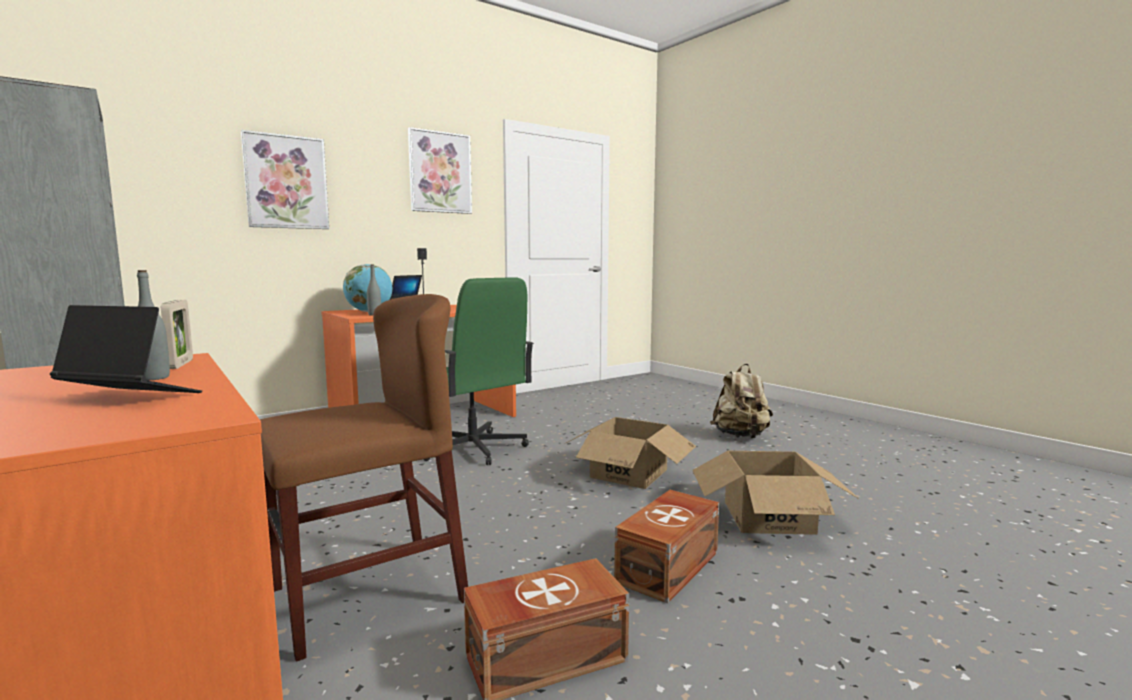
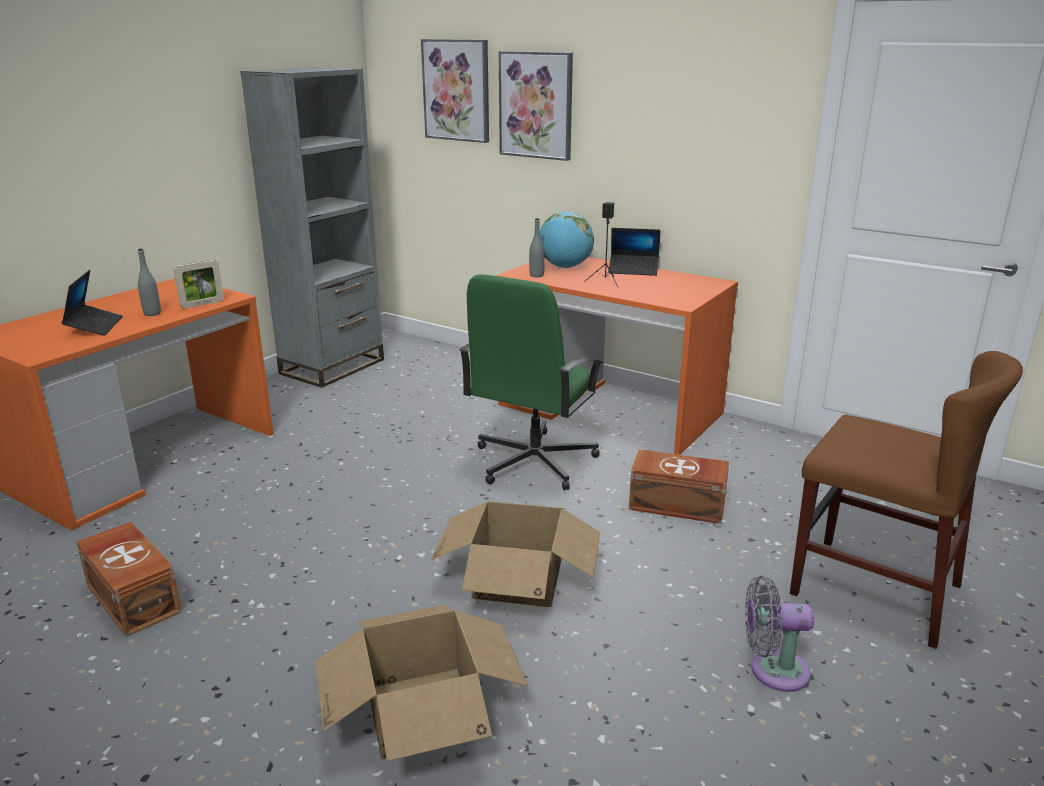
camera: 70 degrees right, 15 degrees up
(368, 594) = (215, 505): brown chair -> brown chair (875, 589)
(440, 172) = (712, 84): picture -> picture (457, 90)
(670, 567) = (275, 641): brown storage box -> brown storage box (678, 506)
(741, 436) = (773, 670): beige backpack -> grey fan

